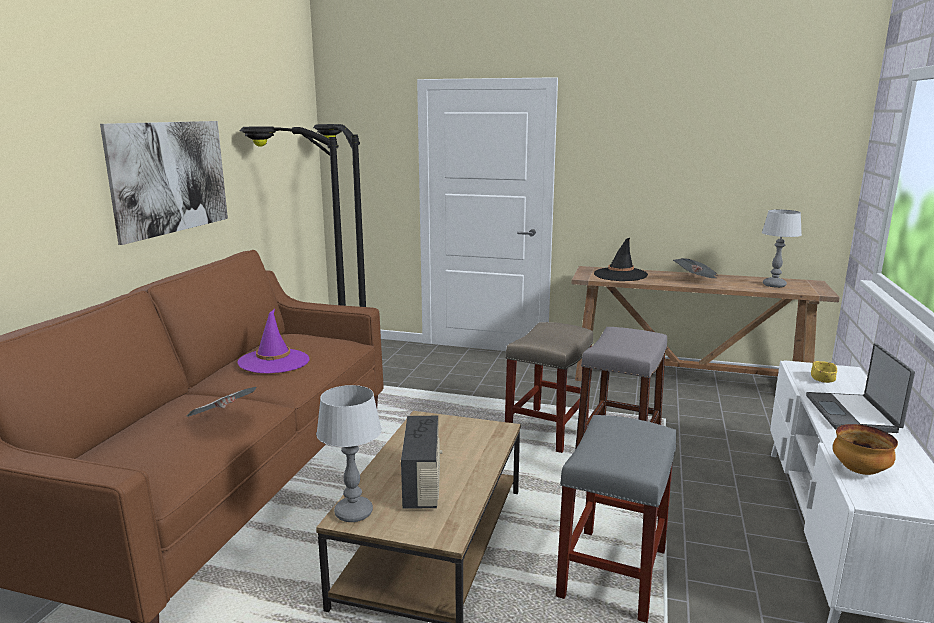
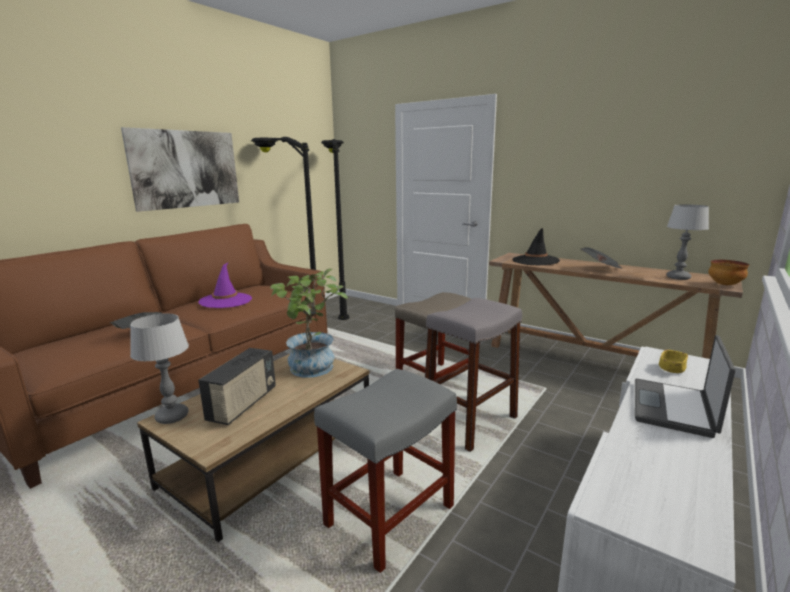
camera: 20 degrees right, 0 degrees up
(458, 434) = (312, 370): none -> potted plant
(858, 471) = (621, 472): bowl -> bowl (724, 285)

